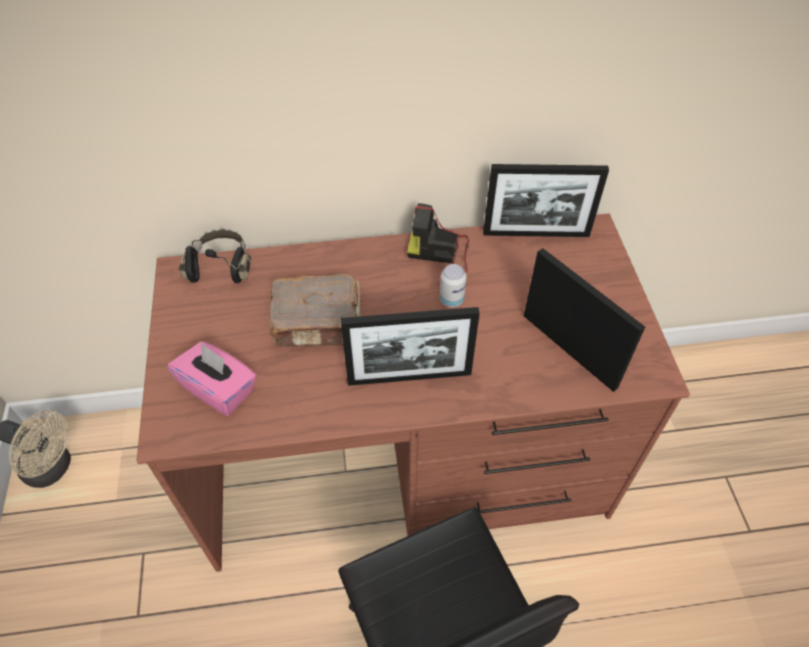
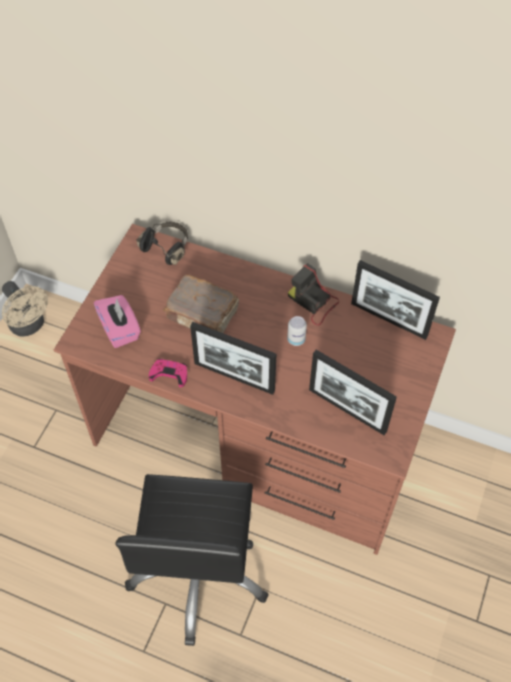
camera: 30 degrees right, 5 degrees up
(323, 414) = (169, 374): none -> pink game controller
(569, 350) = (347, 410): picture frame -> picture frame turned 135 degrees clockwise

